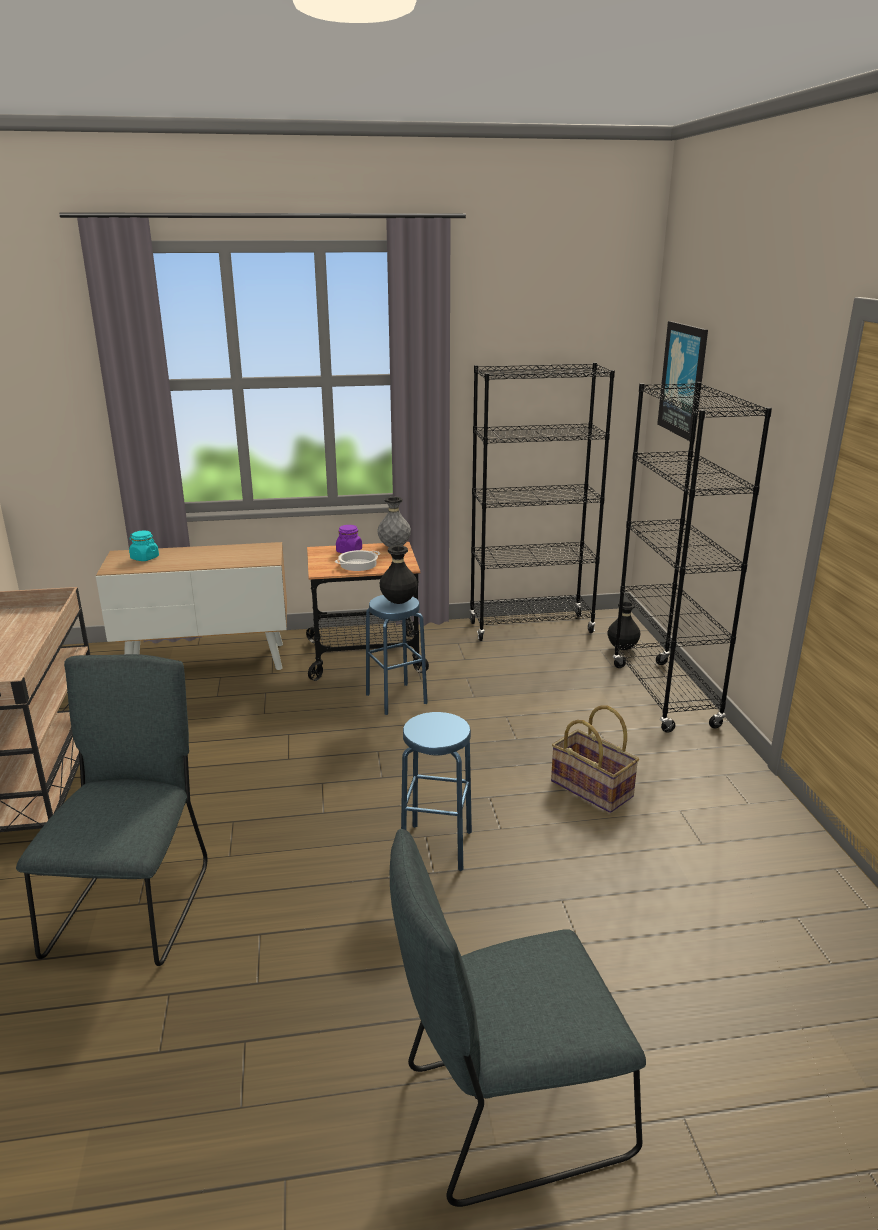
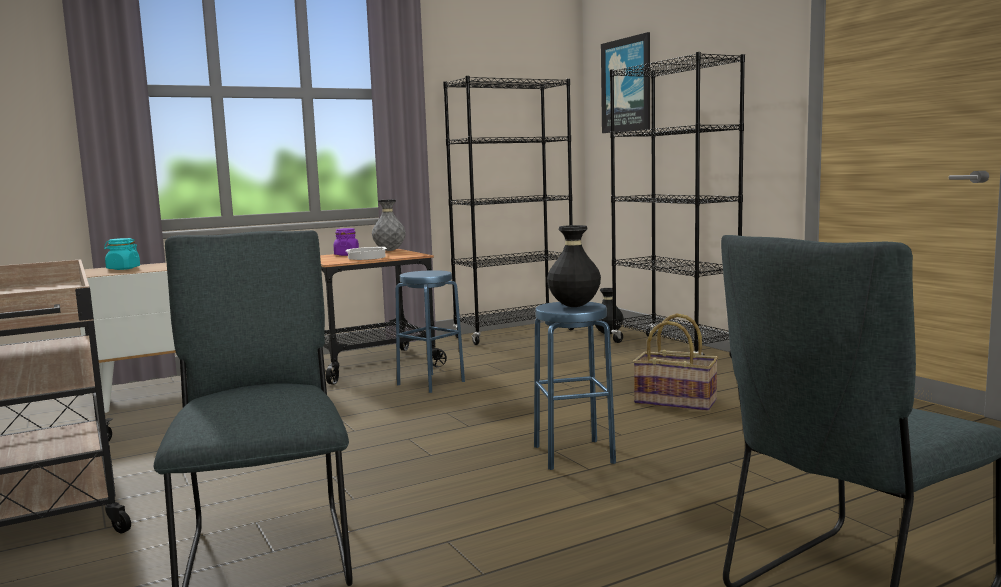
camera: 20 degrees left, 15 degrees down
(398, 602) = (430, 273): black vase -> black vase (574, 307)

